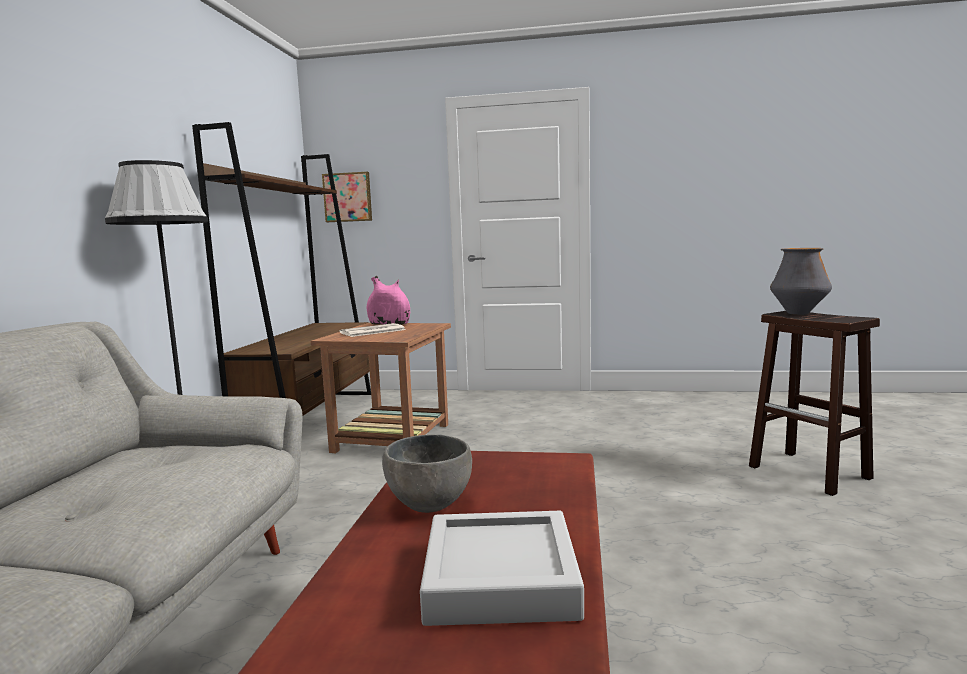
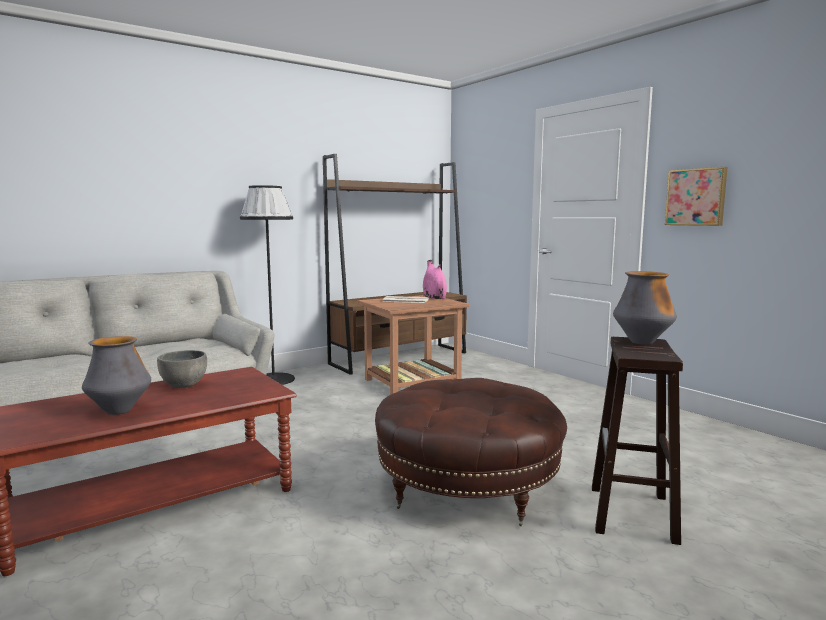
camera: 45 degrees right, 0 degrees up
(348, 197) = (471, 195): picture -> picture (696, 197)
(500, 578) = (119, 411): grey tray -> vase
(693, 508) = (467, 487): none -> brown ottoman

